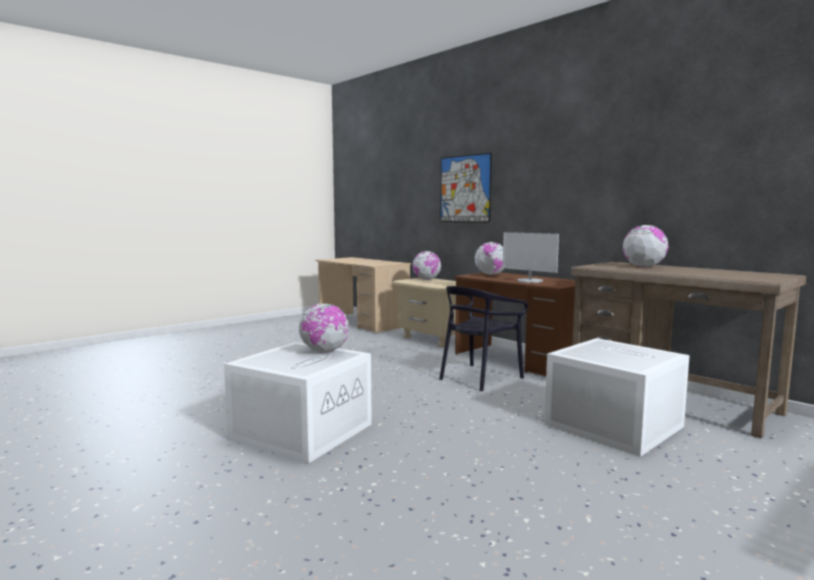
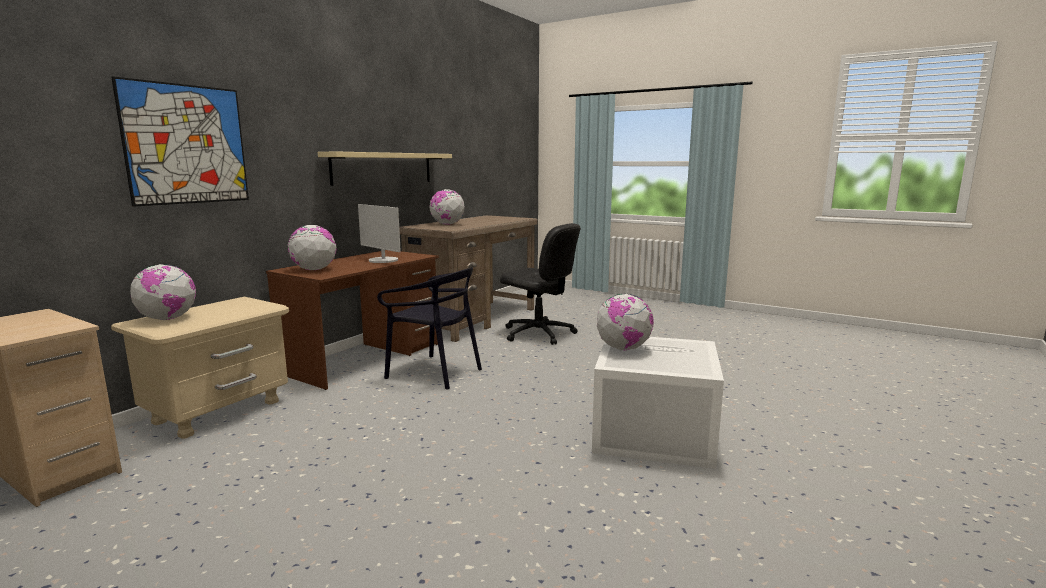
camera: 105 degrees left, 5 degrees up
(529, 281) = (383, 260): monitor -> monitor turned 105 degrees clockwise
(606, 201) = (383, 168): none -> beige shelf
(611, 425) = (538, 334): white storage box -> black office chair

